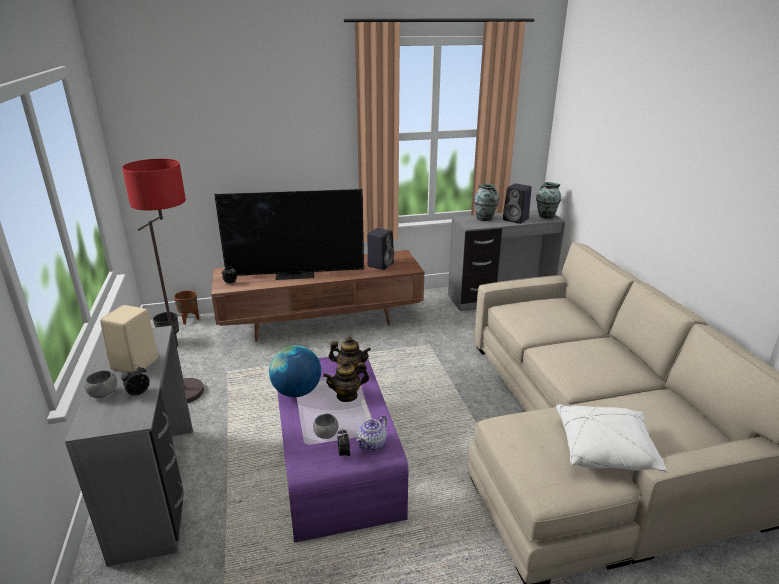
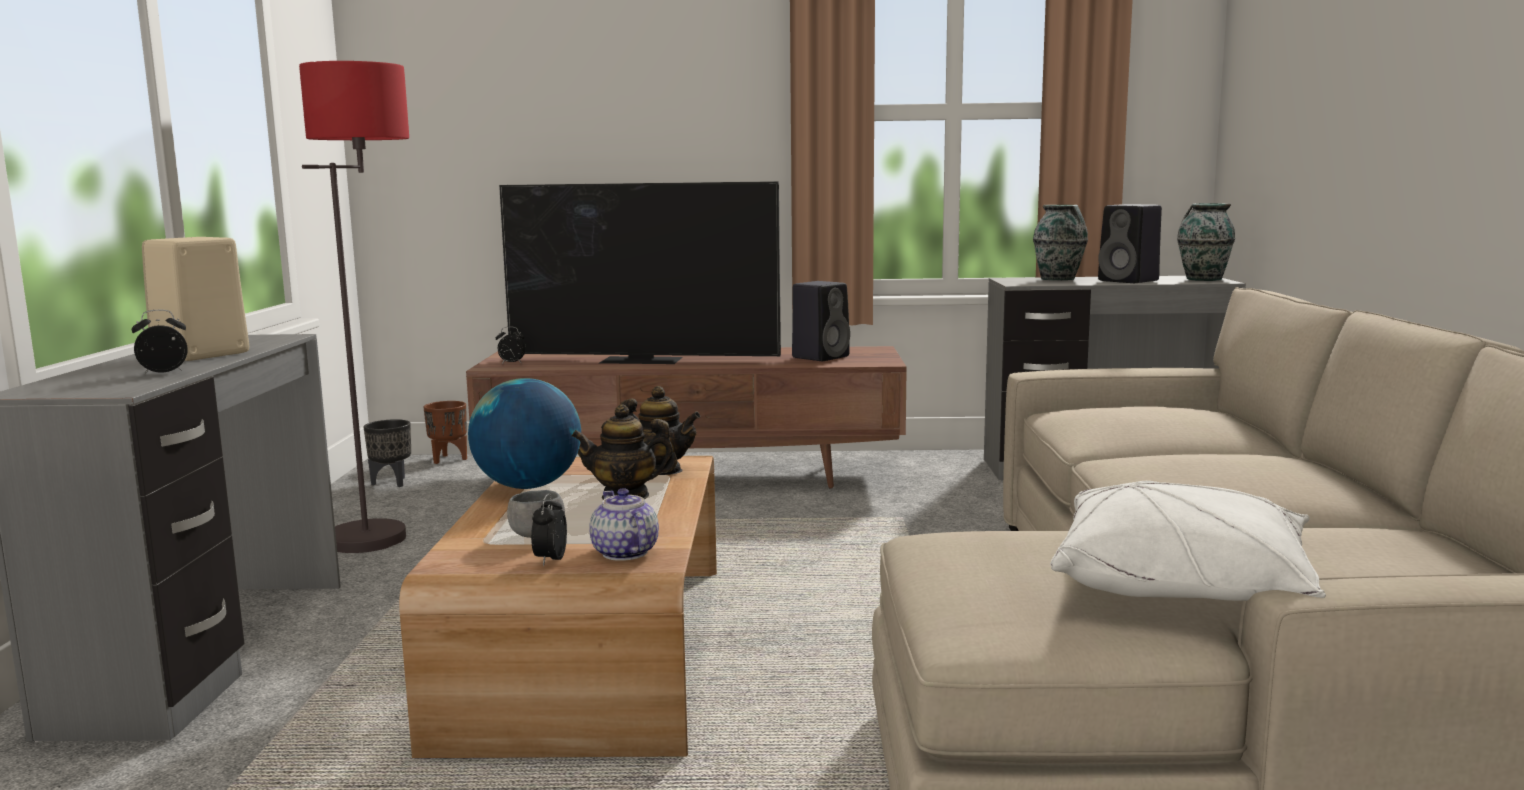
camera: 15 degrees right, 15 degrees down
(103, 393) = (105, 371): grey bowl -> none
(335, 458) = (592, 650): purple coffee table -> brown coffee table
(372, 443) = (624, 553): teapot -> teapot turned 105 degrees clockwise

